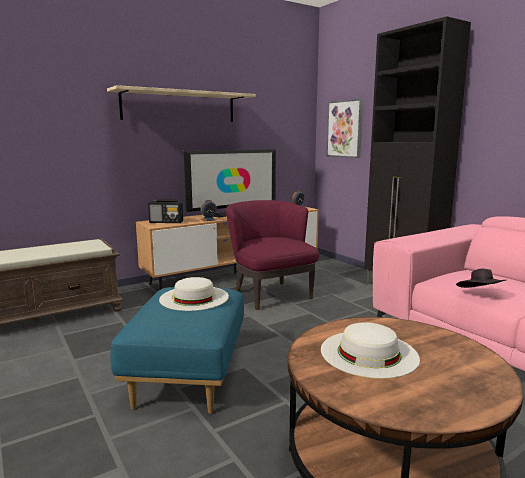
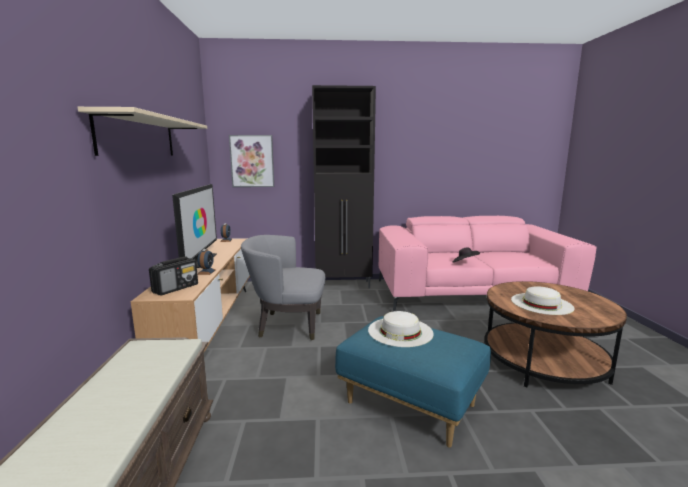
camera: 60 degrees left, 0 degrees up
(270, 294) = (288, 325): purple armchair -> grey armchair

